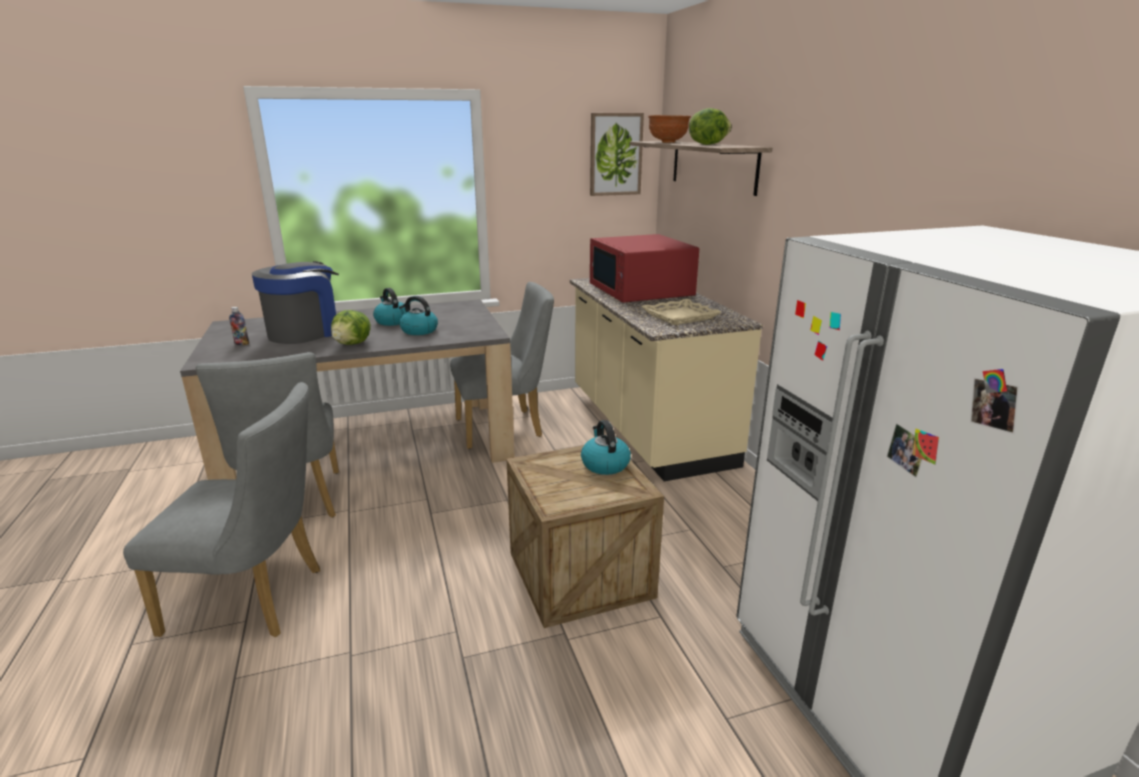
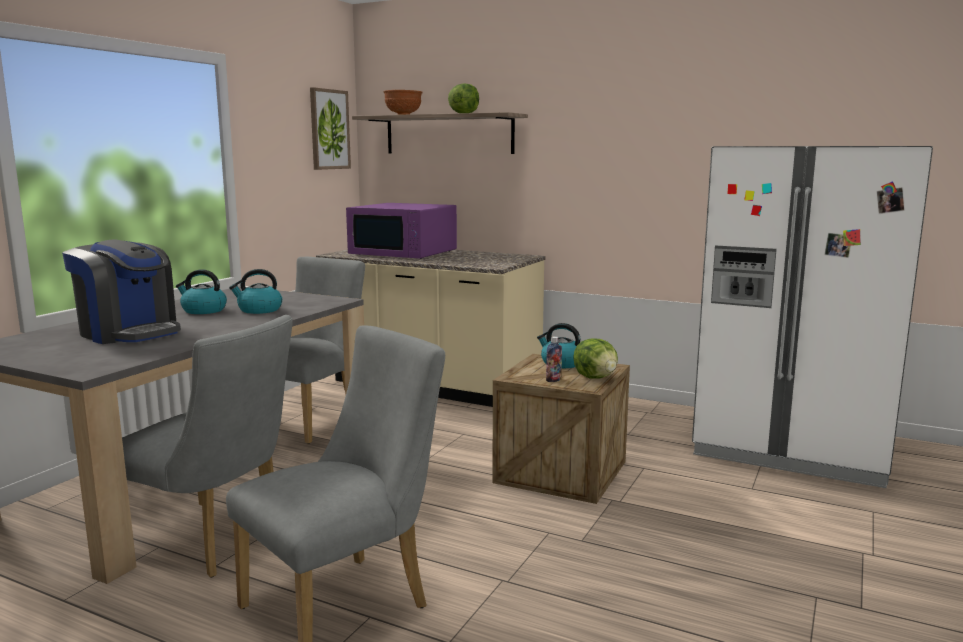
camera: 45 degrees left, 10 degrees down
(242, 344) = (78, 353): bottle -> bottle (553, 380)
(306, 332) = (129, 333): coffee machine -> coffee machine turned 135 degrees clockwise
(353, 344) = (224, 328): lettuce -> lettuce (596, 377)
(640, 291) = (404, 253): red microwave -> purple microwave
(680, 316) = (484, 259): beige tray -> none

